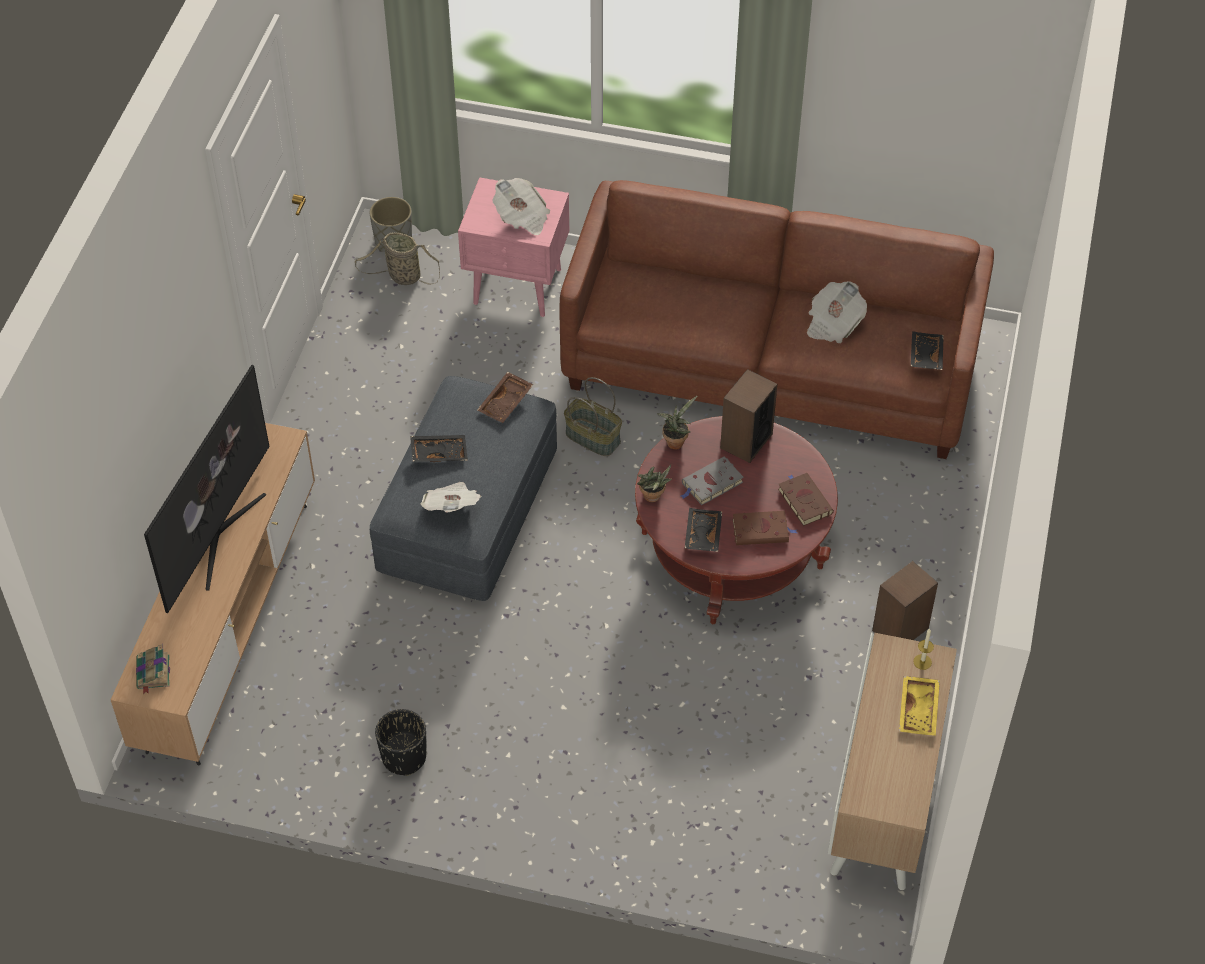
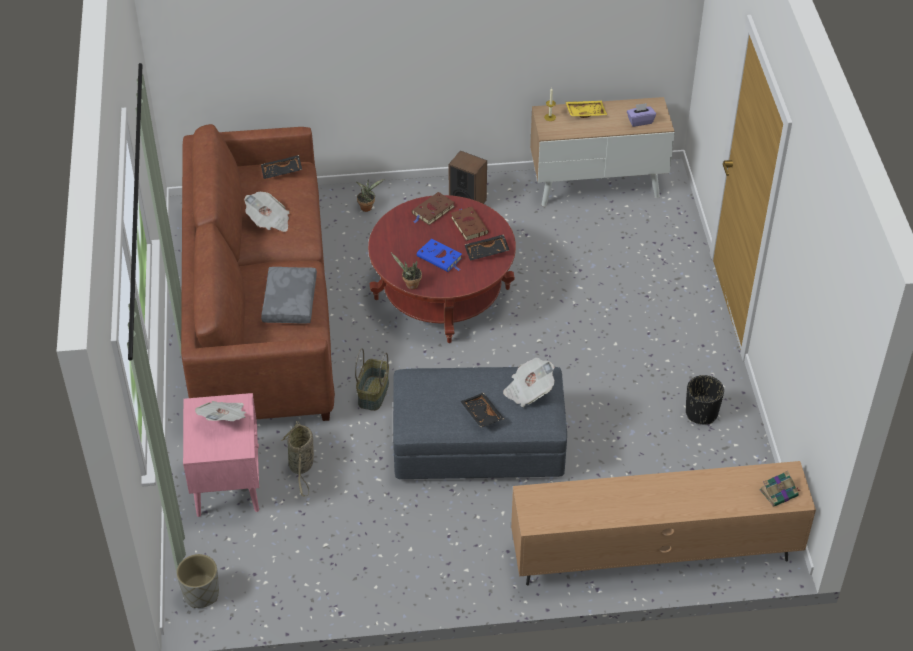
camera: 110 degrees left, 5 degrees down
(218, 536) = (641, 502): television -> none
(402, 276) = (243, 572): basket -> basket (301, 466)
(506, 403) = (414, 390): brown tray -> none
(653, 498) = (467, 283): potted plant -> potted plant (367, 207)
(685, 312) = (288, 301): none -> grey pillow
(711, 484) = (440, 258): grey book -> blue book
(746, 441) = (393, 250): speaker -> none
(875, 774) = (640, 121): none -> purple tissue box

